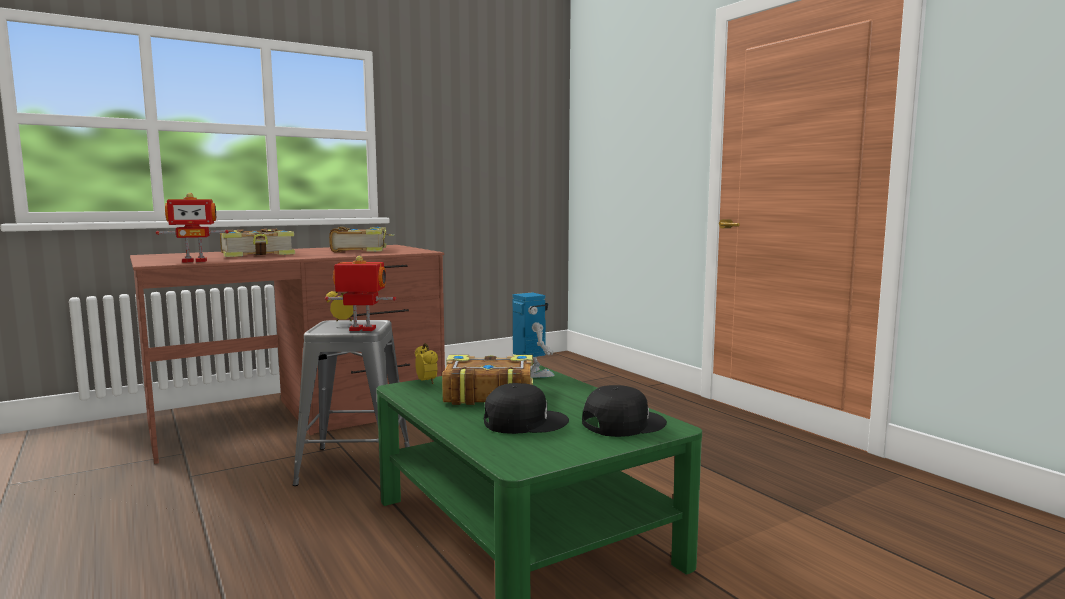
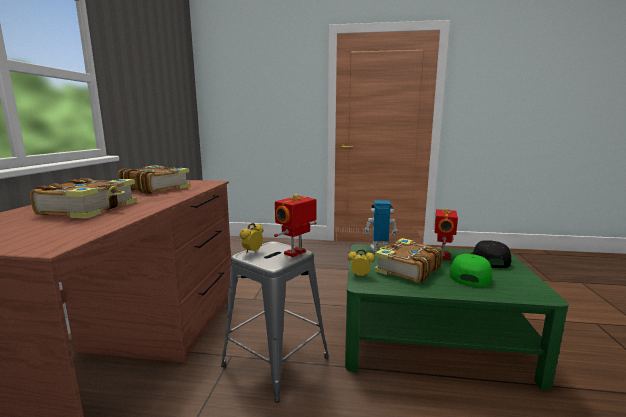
camera: 50 degrees left, 5 degrees up
(194, 261) = (80, 231): toy robot -> toy robot (442, 255)
(524, 421) = (469, 275): black cap -> green cap

